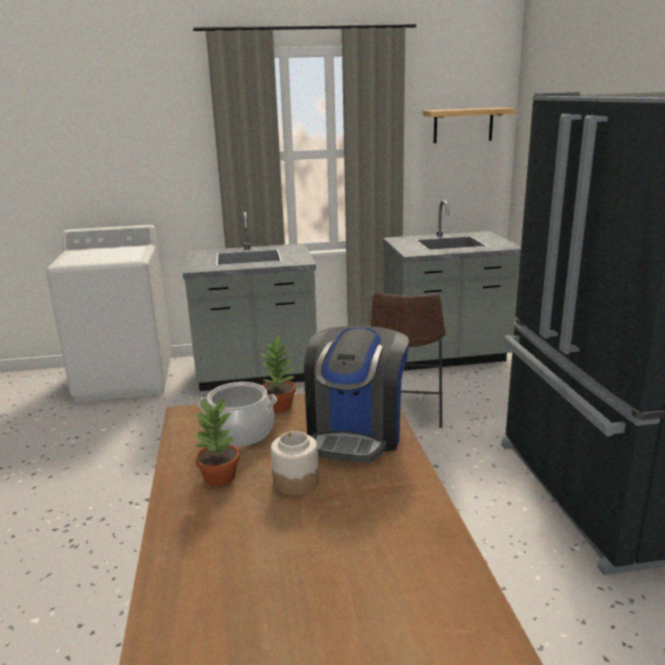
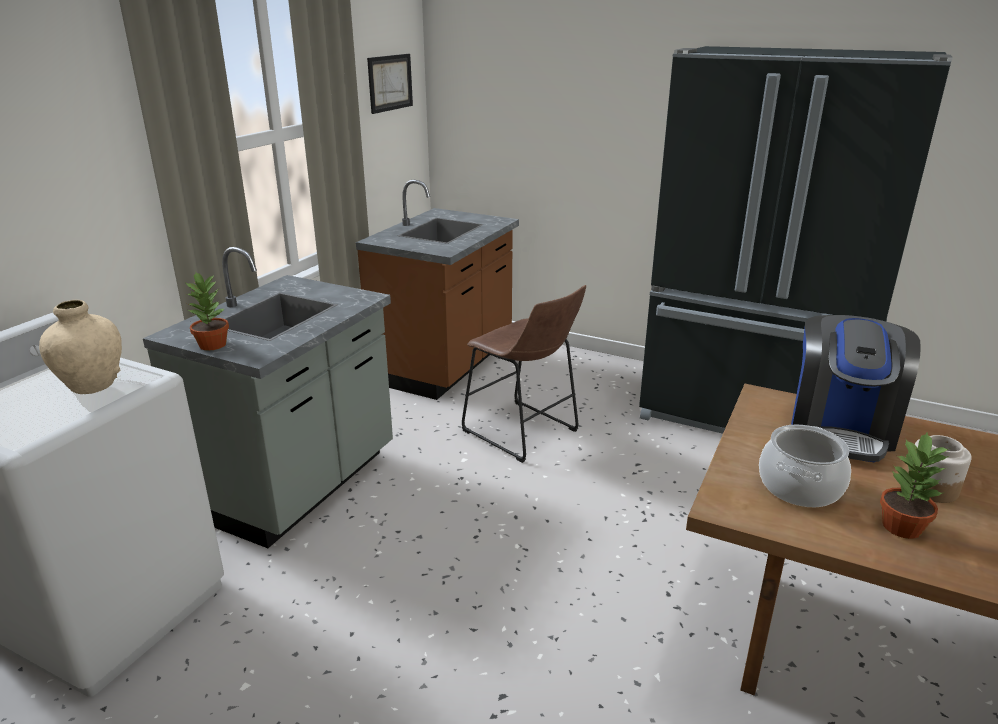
camera: 55 degrees left, 5 degrees up
(116, 256) = (92, 386): none -> beige vase
(279, 406) = (749, 447): potted plant -> potted plant (213, 344)
(356, 432) = (841, 429): coffee machine -> coffee machine turned 60 degrees clockwise
(445, 356) = (446, 365): grey counter -> brown counter
(463, 125) = (390, 83): shelf -> picture

